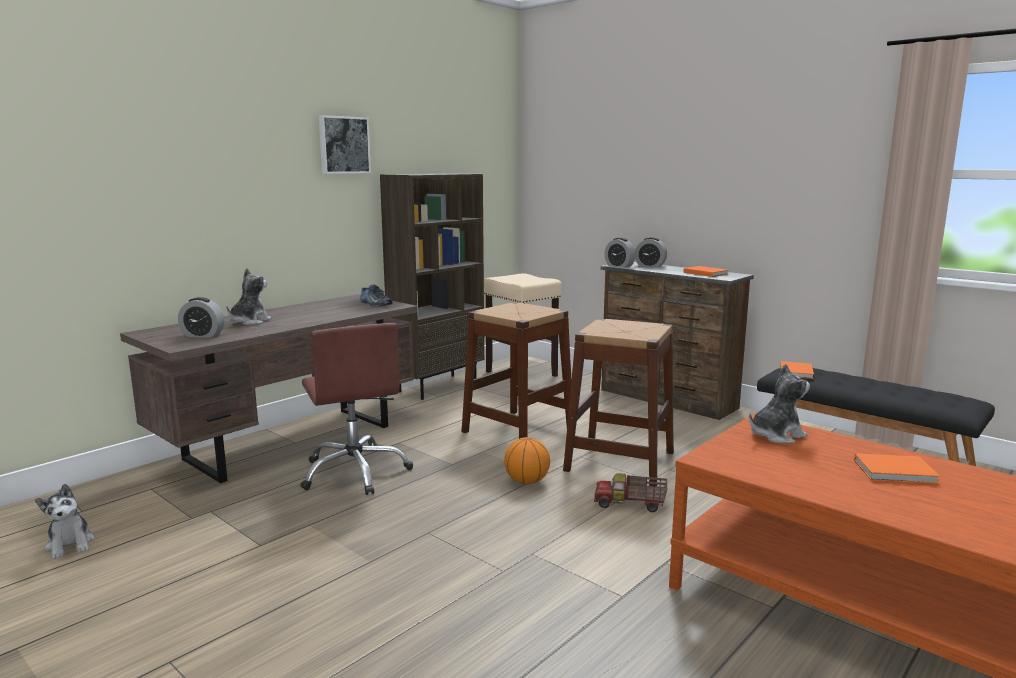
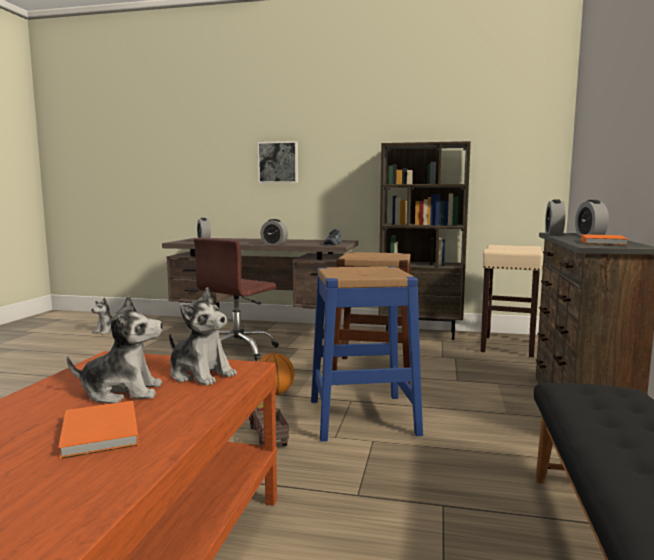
camera: 60 degrees right, 5 degrees down
(249, 322) = (244, 240): plush toy -> plush toy (122, 392)
(324, 318) = (274, 244): none -> alarm clock
(343, 145) = (354, 124): picture -> picture (278, 162)
(620, 461) = (362, 416): brown stool -> blue stool
(797, 372) = (596, 392): orange book -> none

